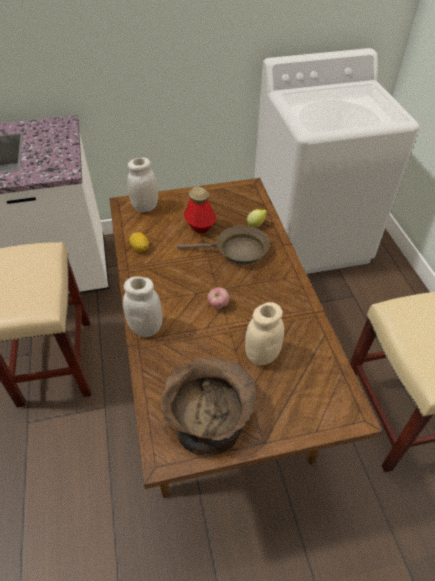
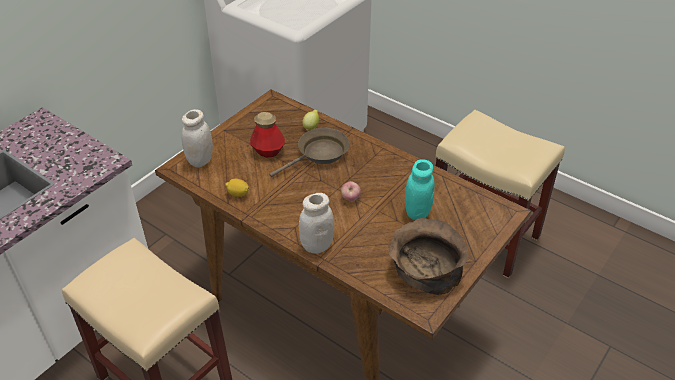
camera: 40 degrees left, 5 degrees down
(262, 355) = (417, 212): beige jar -> turquoise jar

